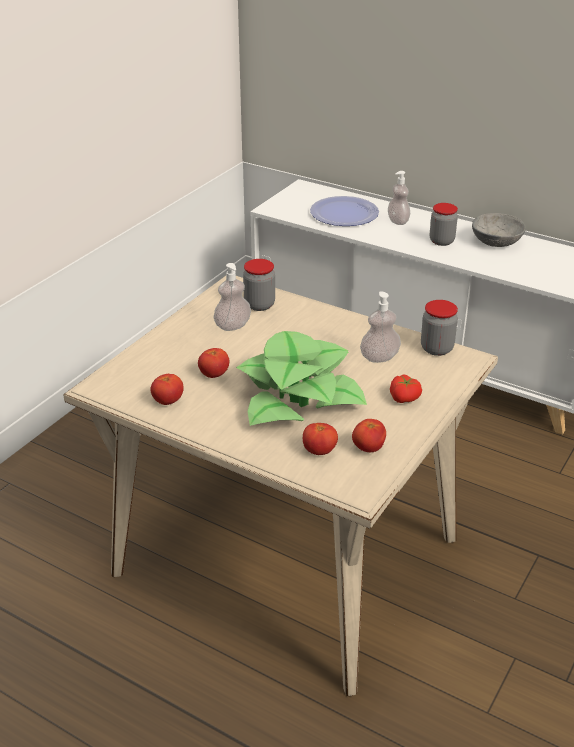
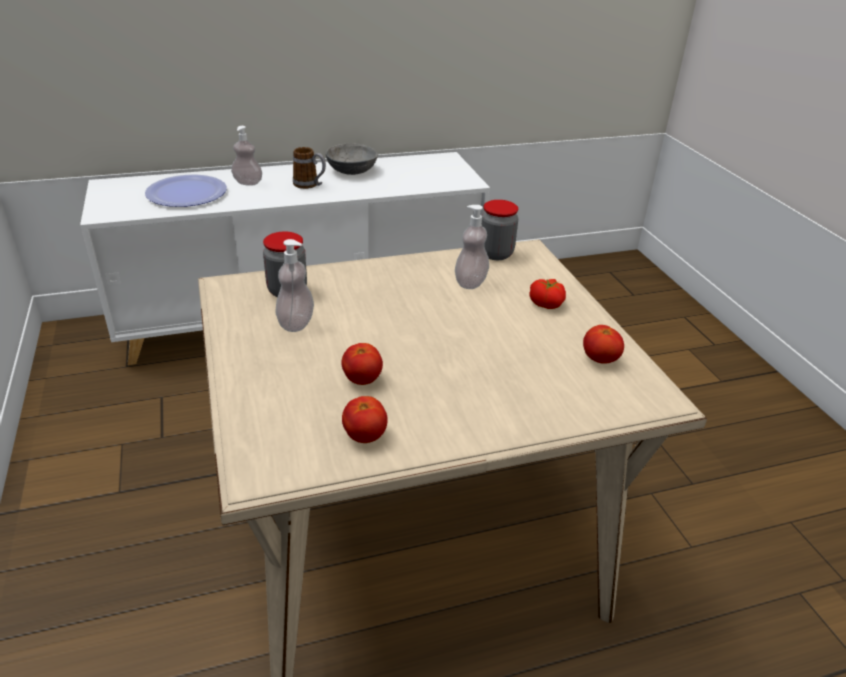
camera: 50 degrees left, 0 degrees up
(299, 395) = (470, 350): potted plant -> none
(319, 451) = (575, 388): tomato -> none
(441, 241) = (310, 185): jar -> mug

